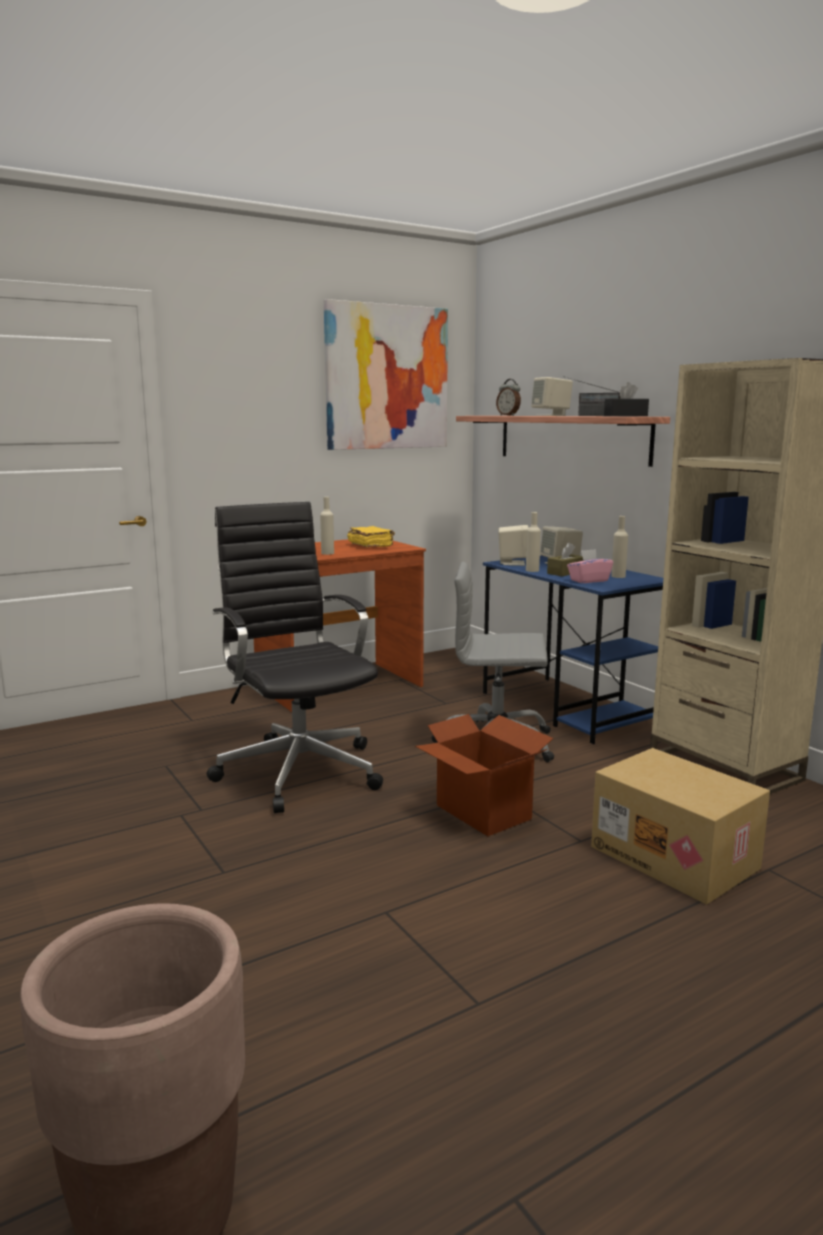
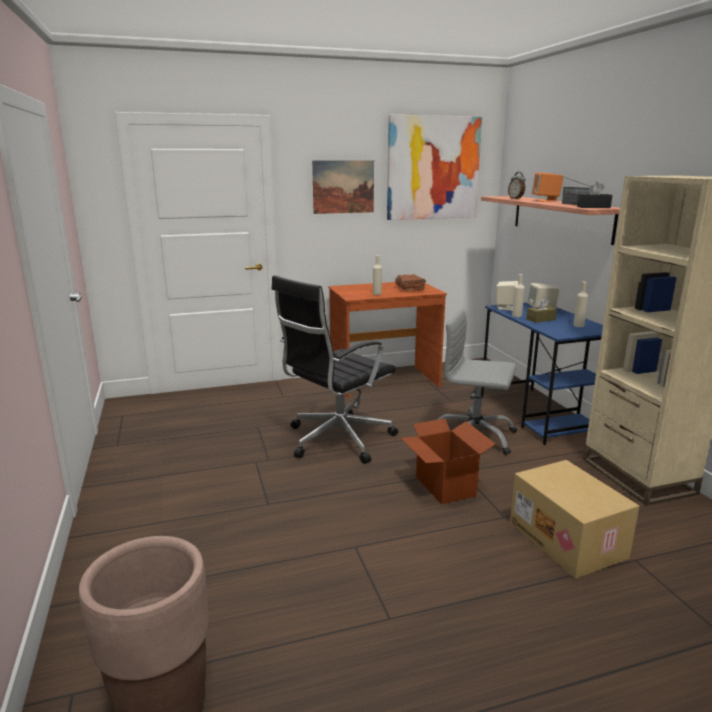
camera: 15 degrees right, 5 degrees up
(264, 401) = (343, 187): none -> picture
(298, 770) = (336, 440): black office chair -> black office chair turned 120 degrees counterclockwise
(370, 545) = (410, 288): yellow book -> brown book
(551, 415) = (545, 200): beige speaker -> orange speaker
(588, 580) = (553, 328): pink tissue box -> none

